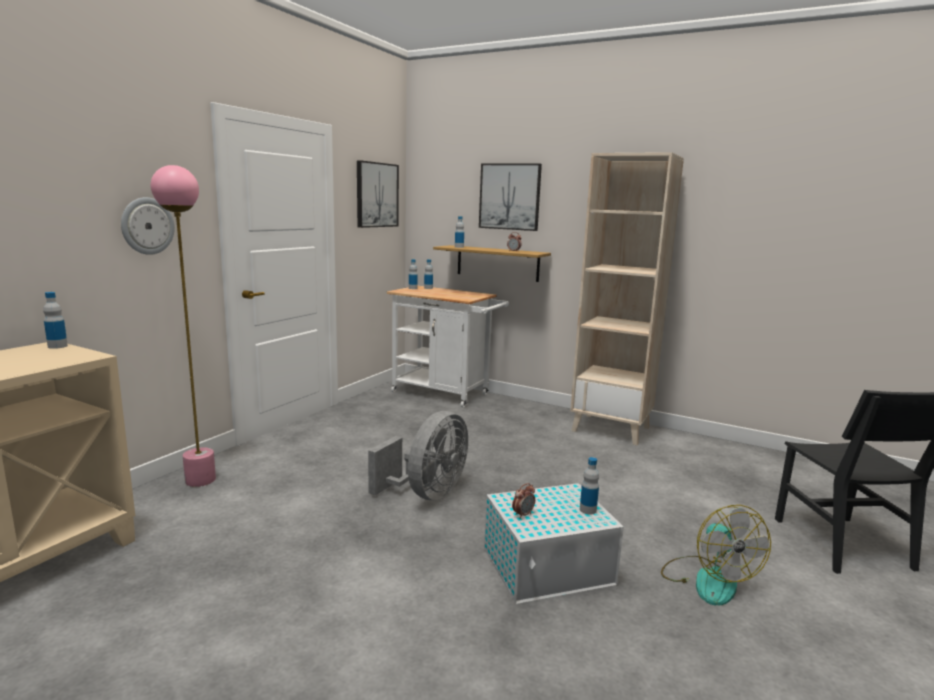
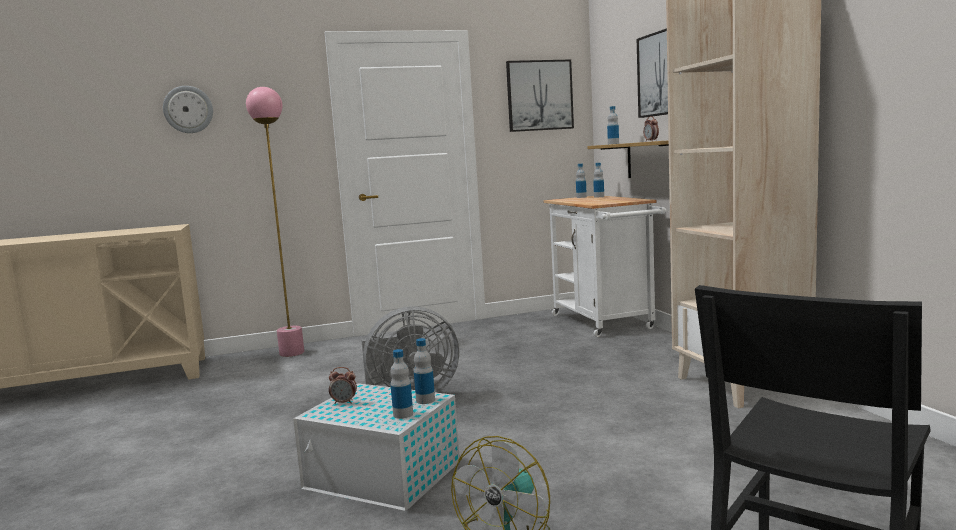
camera: 45 degrees right, 5 degrees down
(57, 346) = (177, 225): bottle -> bottle (425, 400)
(147, 226) = (264, 138): wall clock -> wall clock (188, 109)

